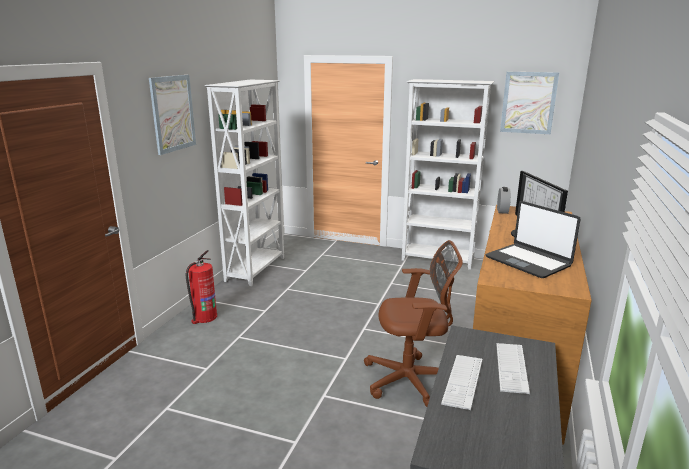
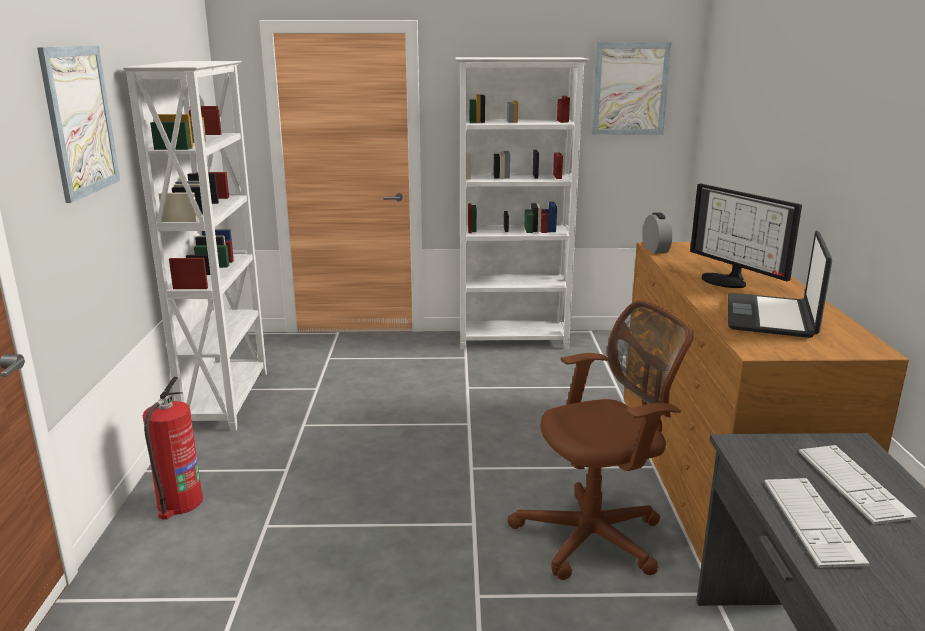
camera: 20 degrees left, 0 degrees up
(528, 261) = (771, 317): laptop -> laptop turned 75 degrees clockwise

